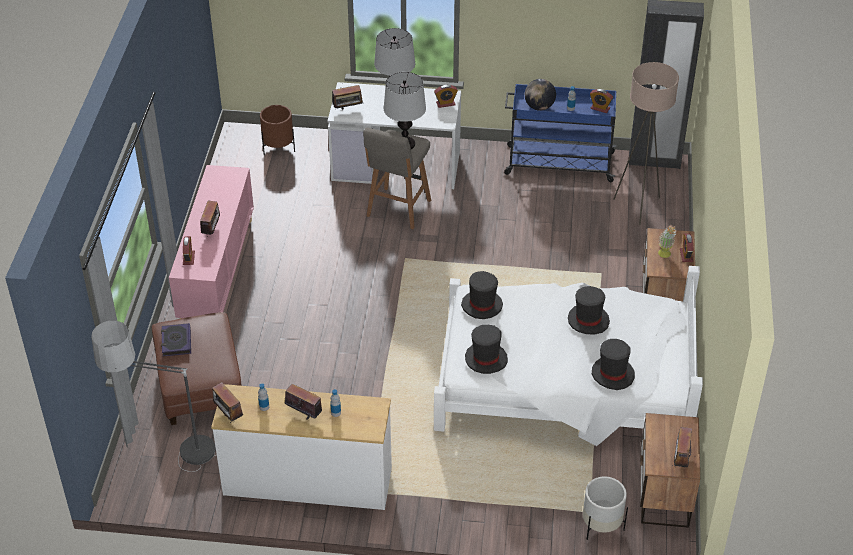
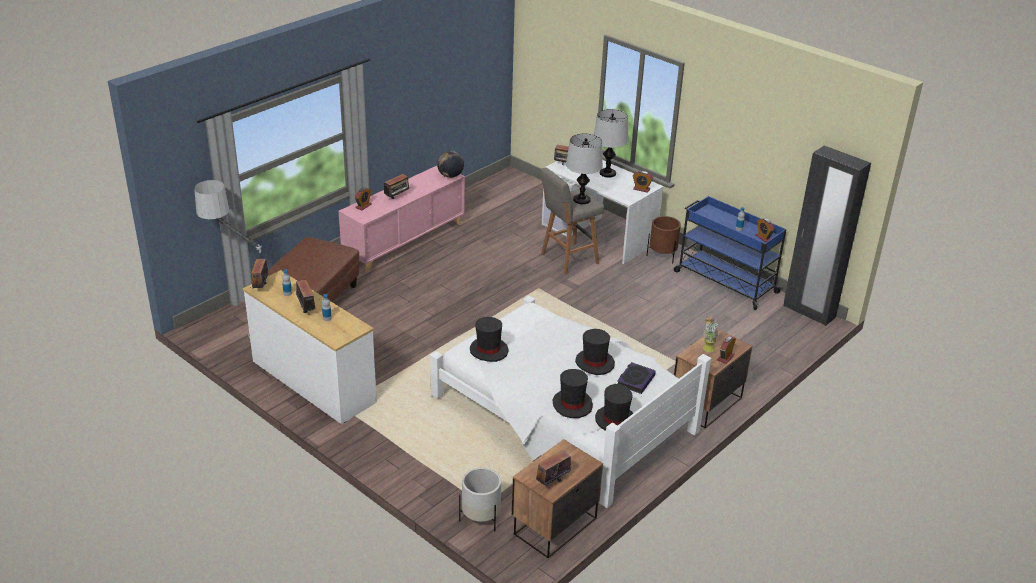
camera: 35 degrees right, 10 degrees down
(176, 342) = (305, 250): book -> book (635, 380)
(278, 147) = (528, 192): brown planter -> brown planter (662, 255)
(482, 305) = (527, 318): black hat -> black hat (615, 420)
(539, 107) = (714, 219): globe -> globe (450, 176)
(638, 207) = (759, 334): beige floor lamp -> none

